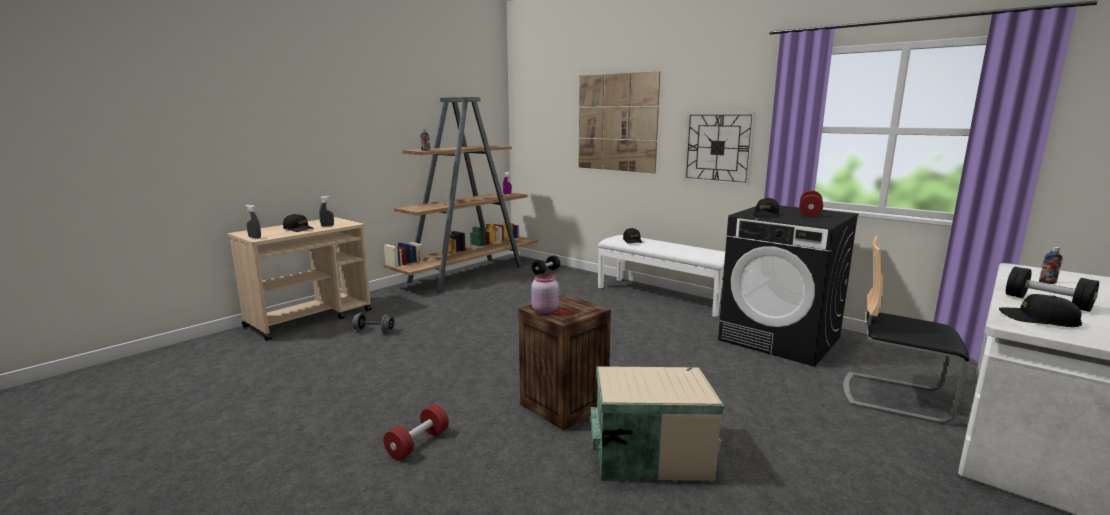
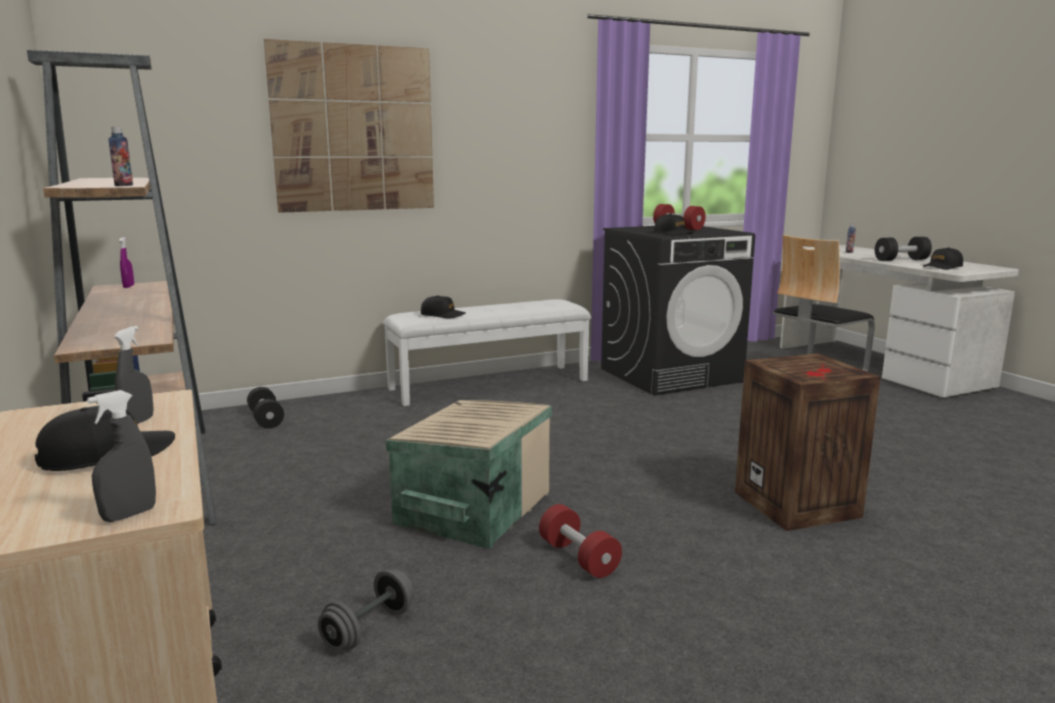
camera: 65 degrees left, 0 degrees up
(418, 443) = (897, 627): red dumbbell -> red dumbbell (578, 557)
(544, 310) = (816, 375): pink jar -> none
(649, 451) = (912, 485): beige storage box -> beige storage box (471, 508)
(718, 147) = (521, 163): wall clock -> none

